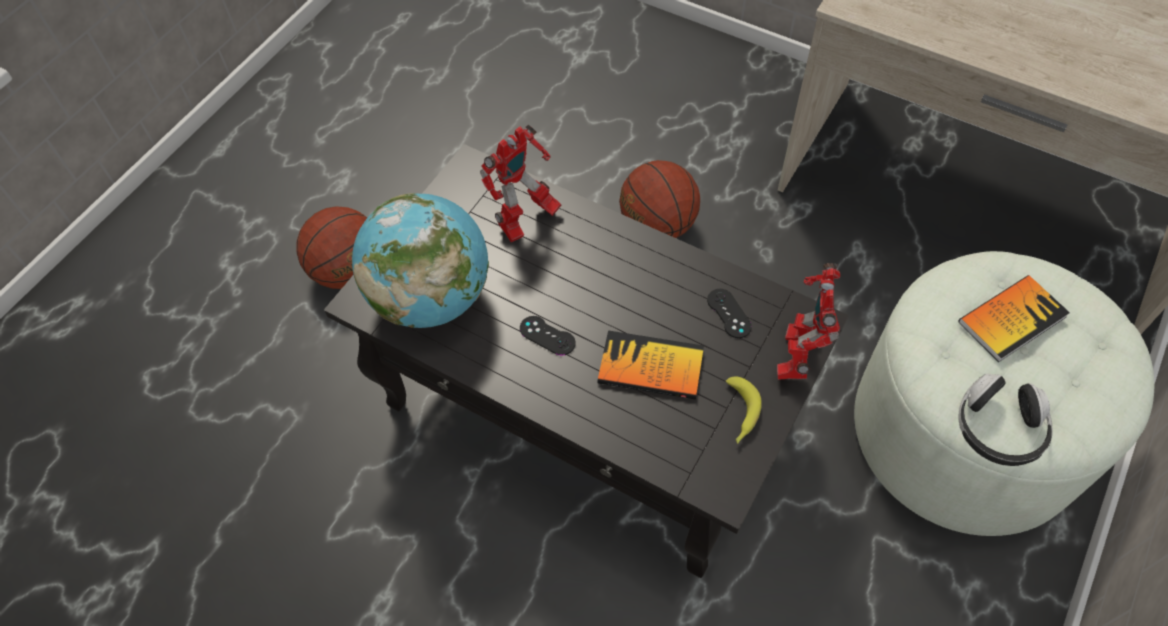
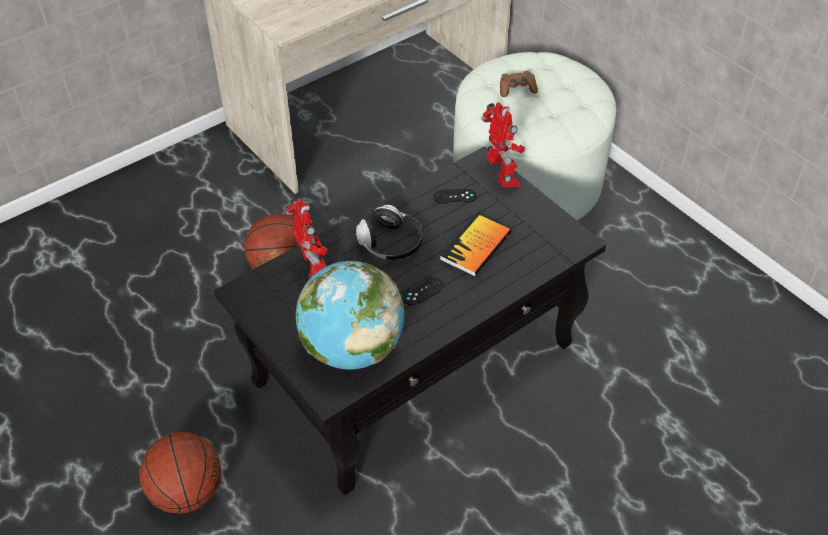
camera: 70 degrees left, 10 degrees down
(739, 414) = (530, 217): banana -> none
(797, 355) = (501, 177): toy robot -> toy robot turned 150 degrees counterclockwise
(998, 429) = (583, 123): headphones -> headphones (391, 243)
(1012, 319) = (517, 89): book -> brown game controller

